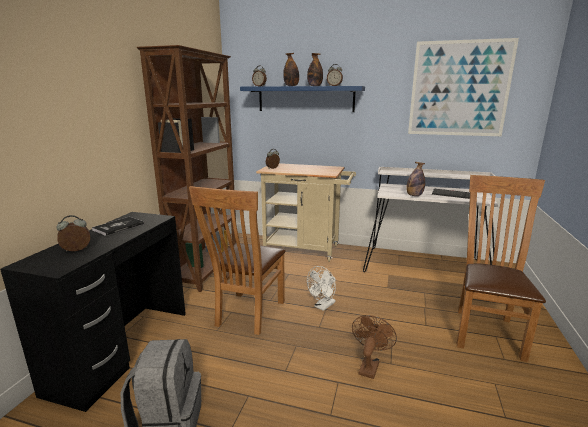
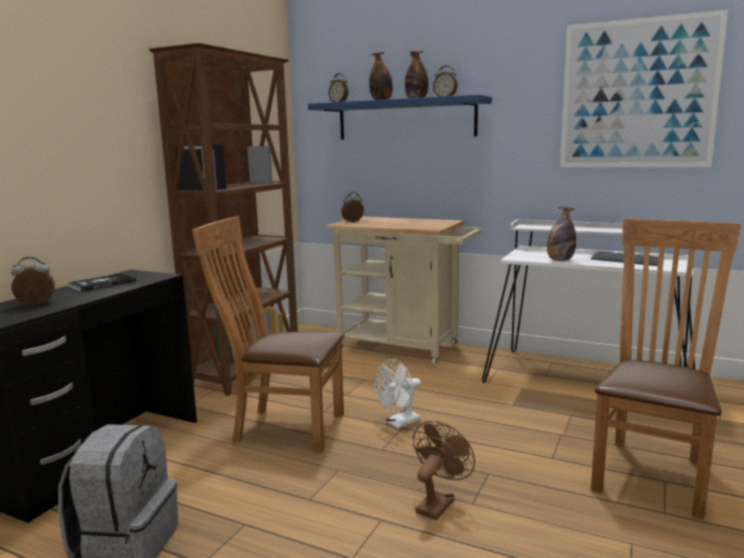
camera: 10 degrees right, 5 degrees down
(247, 315) = (283, 427): brown chair -> brown chair turned 75 degrees clockwise

